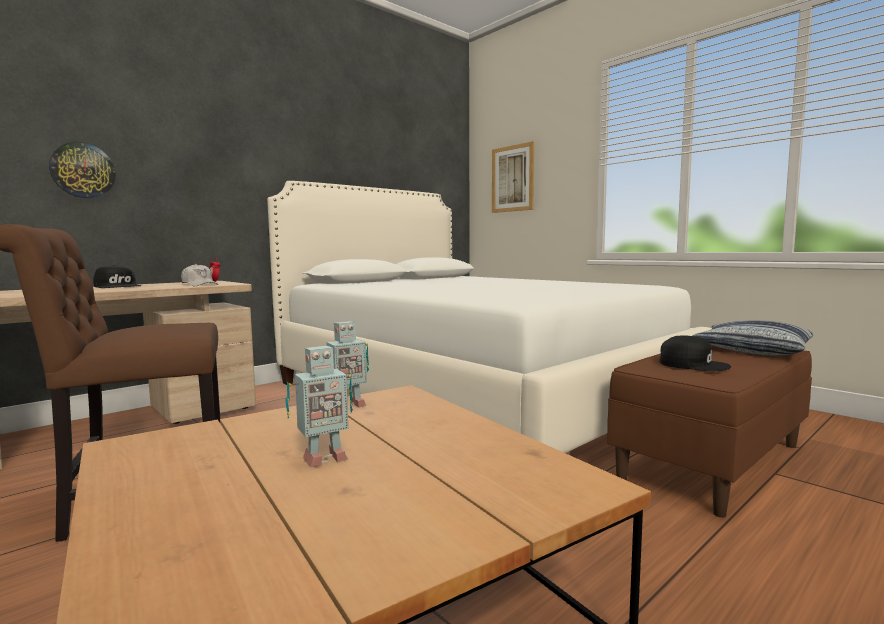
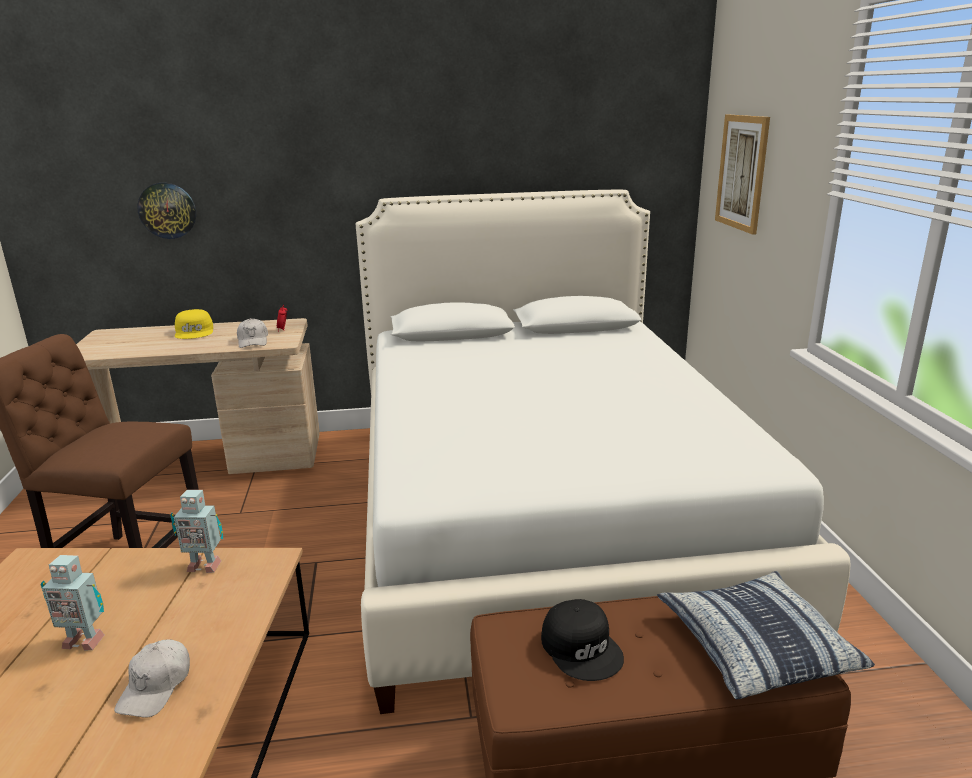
camera: 35 degrees right, 15 degrees up
(118, 286) = (195, 332): black cap -> yellow cap
(462, 455) = (156, 686): none -> white cap

